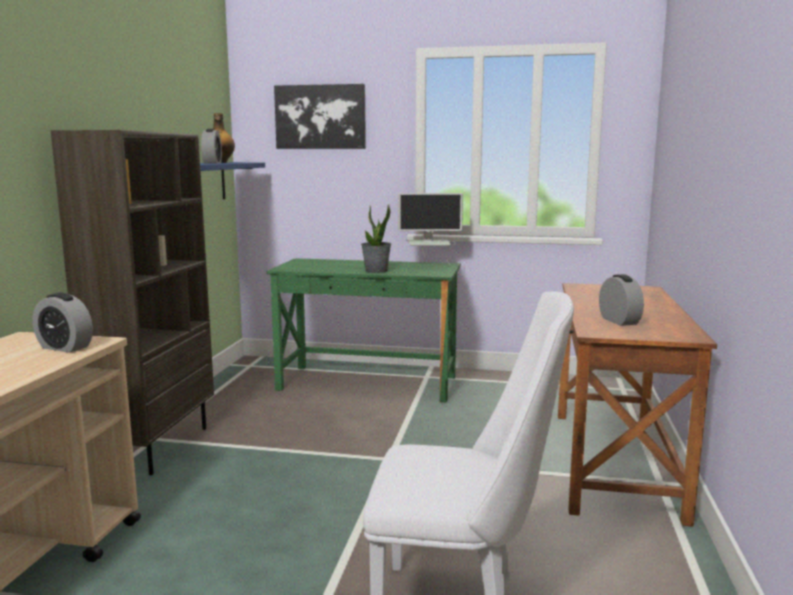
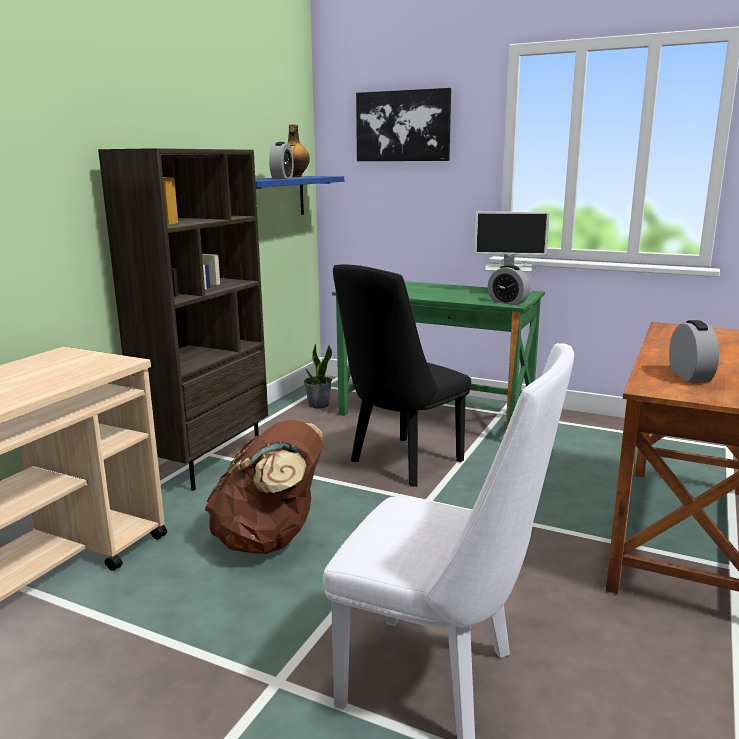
camera: 15 degrees right, 5 degrees up
(65, 347) = (89, 366): alarm clock -> alarm clock (507, 302)
(251, 511) = (270, 540): none -> brown backpack
(352, 429) = (400, 464): none -> black chair
(376, 271) = (444, 297): potted plant -> potted plant (318, 405)

